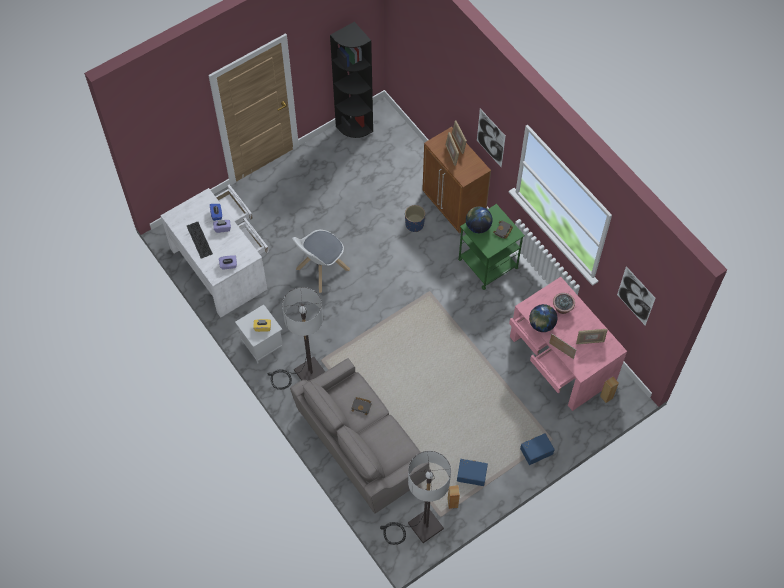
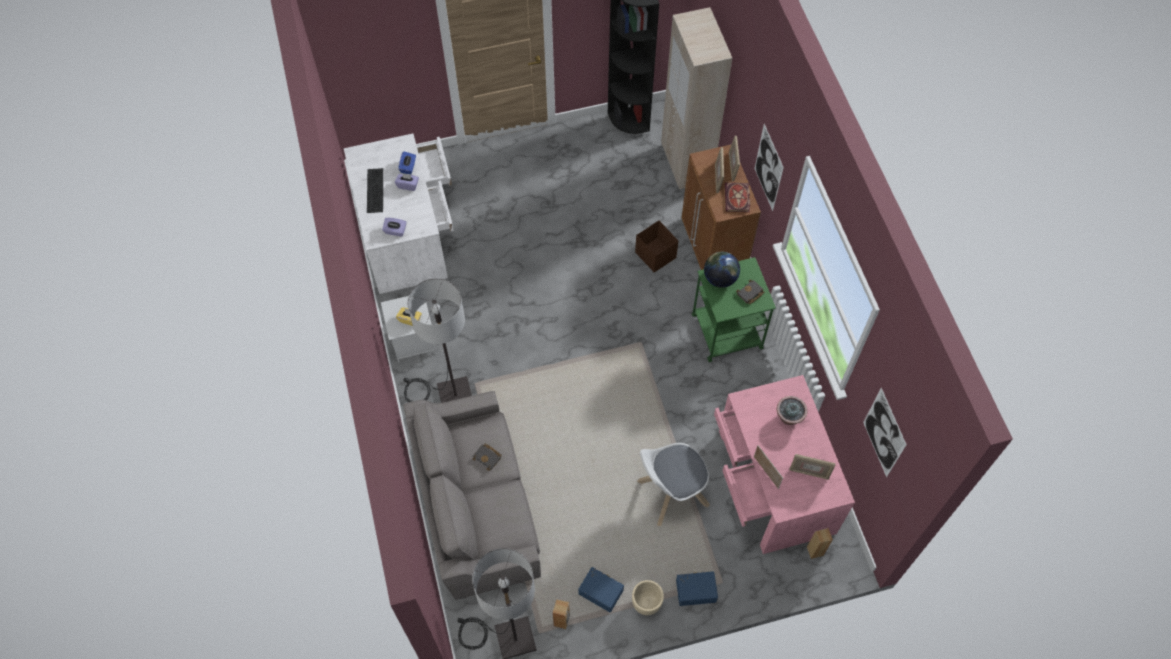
camera: 20 degrees right, 0 degrees up
(321, 270) = (521, 275): chair -> chair (670, 493)
(409, 149) = (685, 165): none -> beige cabinet
(414, 224) = (655, 255): blue planter -> brown storage box
(471, 166) = (737, 199): none -> book
(506, 471) = (646, 603): none -> beige planter
(541, 324) = (753, 429): globe -> none

